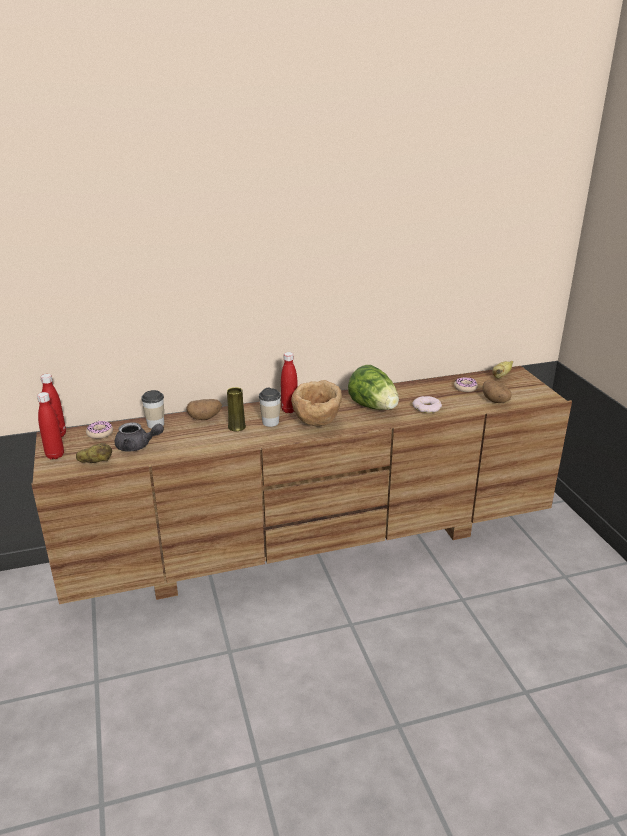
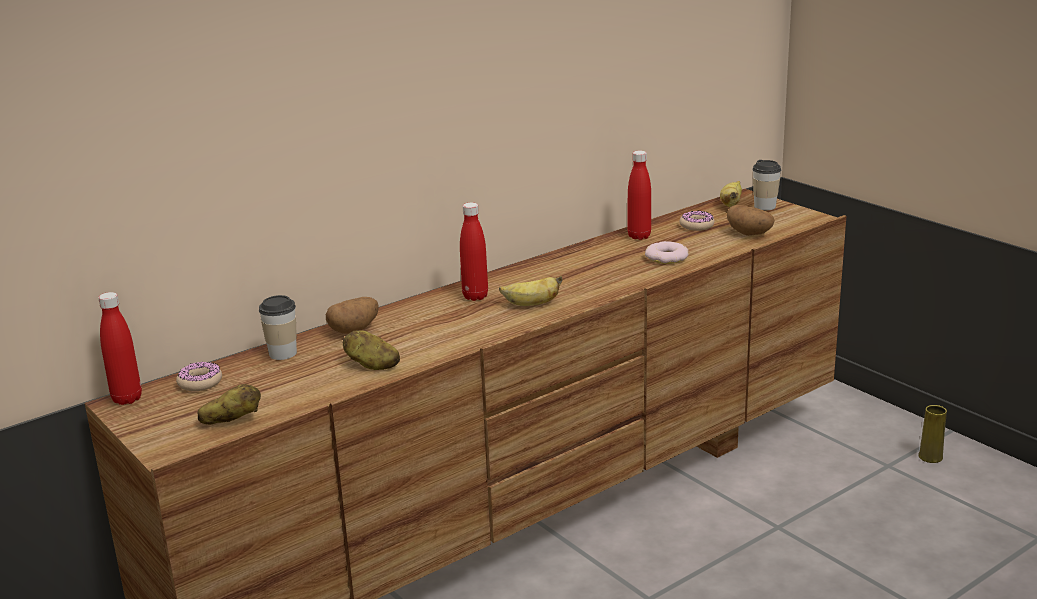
camera: 20 degrees left, 5 degrees down
(55, 455) = (151, 426): red bottle -> red bottle (639, 236)
(137, 446) = (281, 386): grey teapot -> none
(195, 444) = (371, 365): none -> potato
(236, 427) = (415, 332): yellow vase -> yellow vase (930, 457)
(270, 422) = (461, 316): cup -> cup (765, 206)
(317, 423) = (531, 304): brown bowl -> banana
(373, 407) = (593, 270): lettuce -> none

